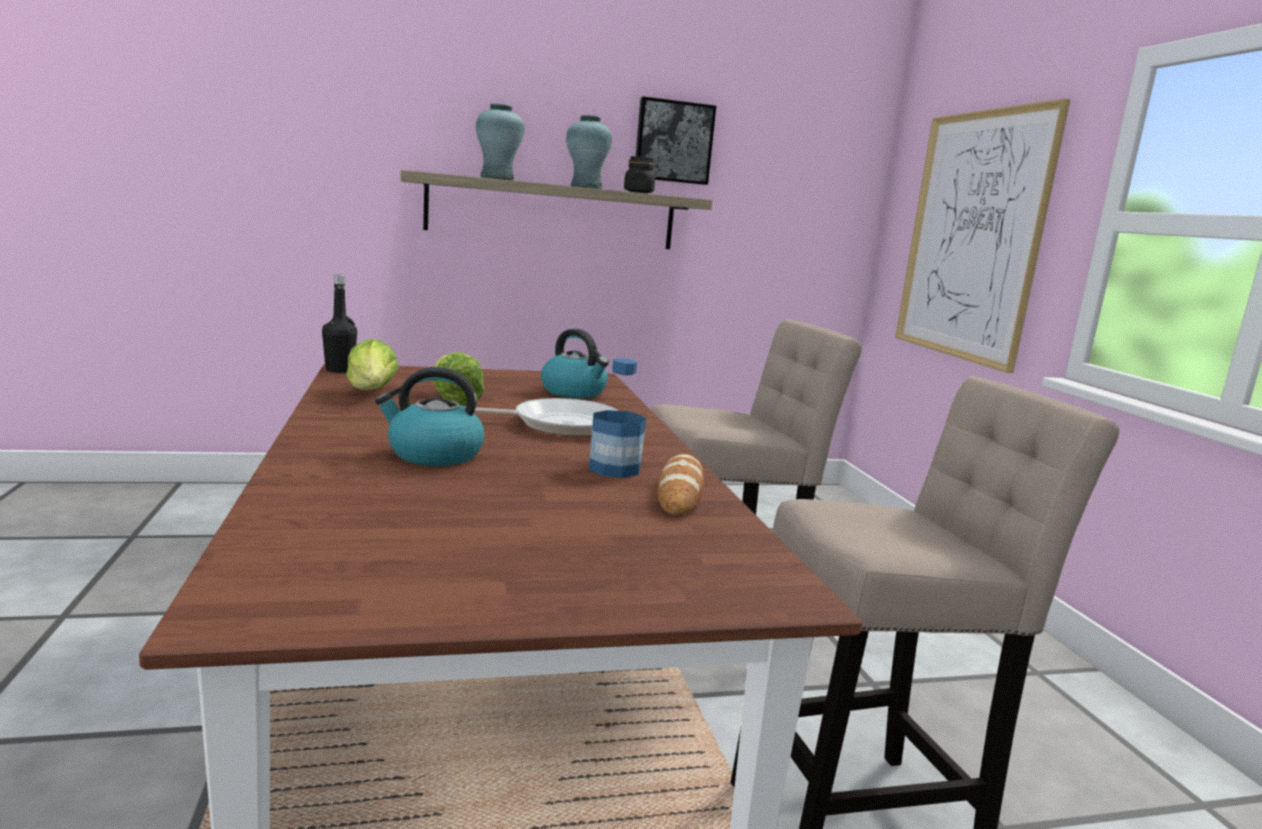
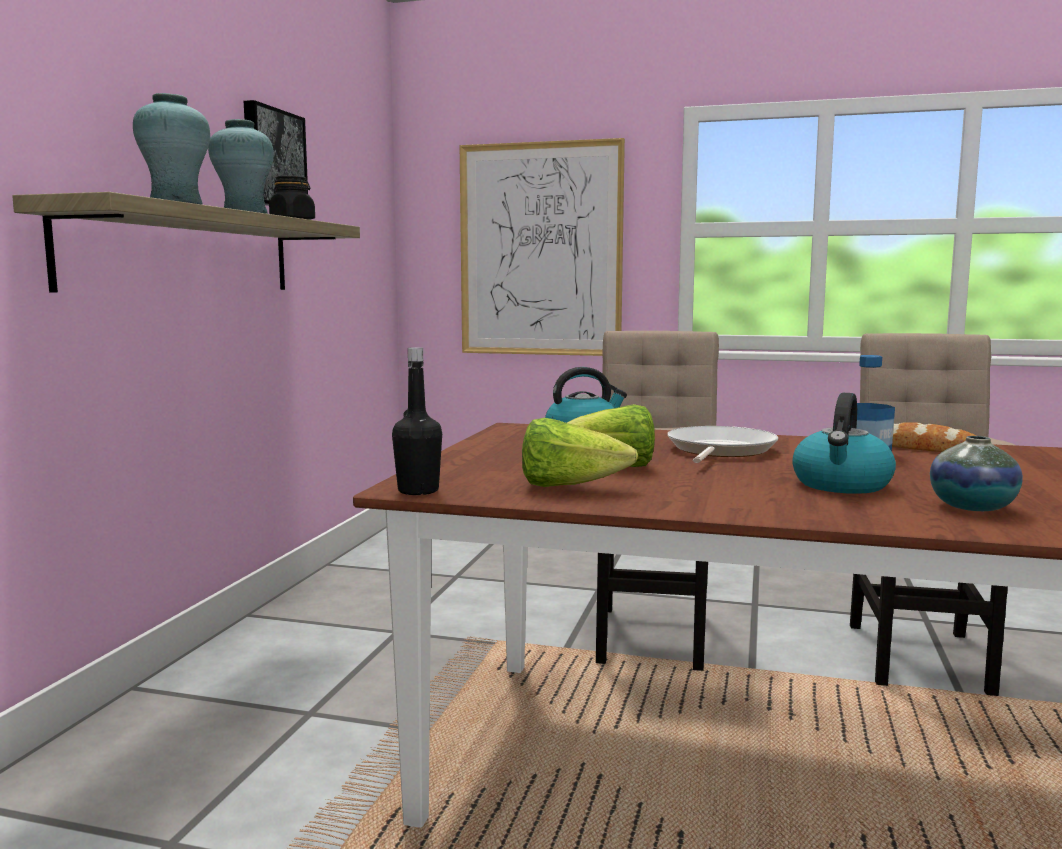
camera: 60 degrees left, 5 degrees down
(365, 490) = (972, 507): none -> vase

